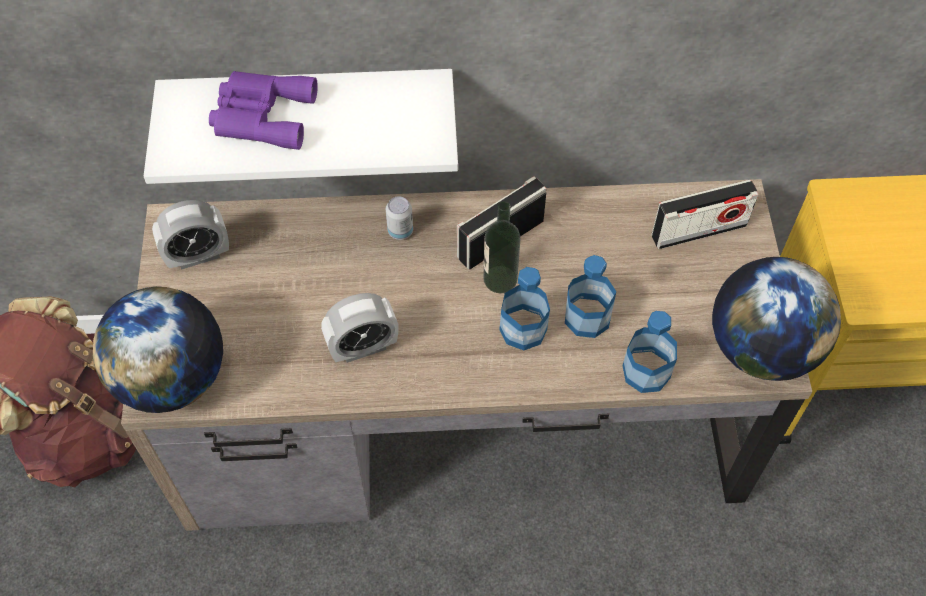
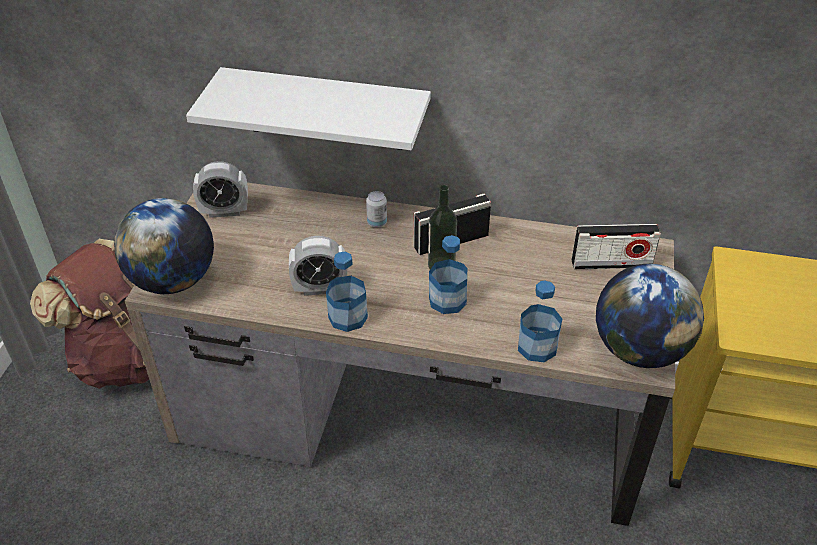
camera: 15 degrees right, 15 degrees down
(261, 115) = (282, 95): purple binoculars -> none
(587, 318) = (501, 302): bottle -> bottle (348, 317)

